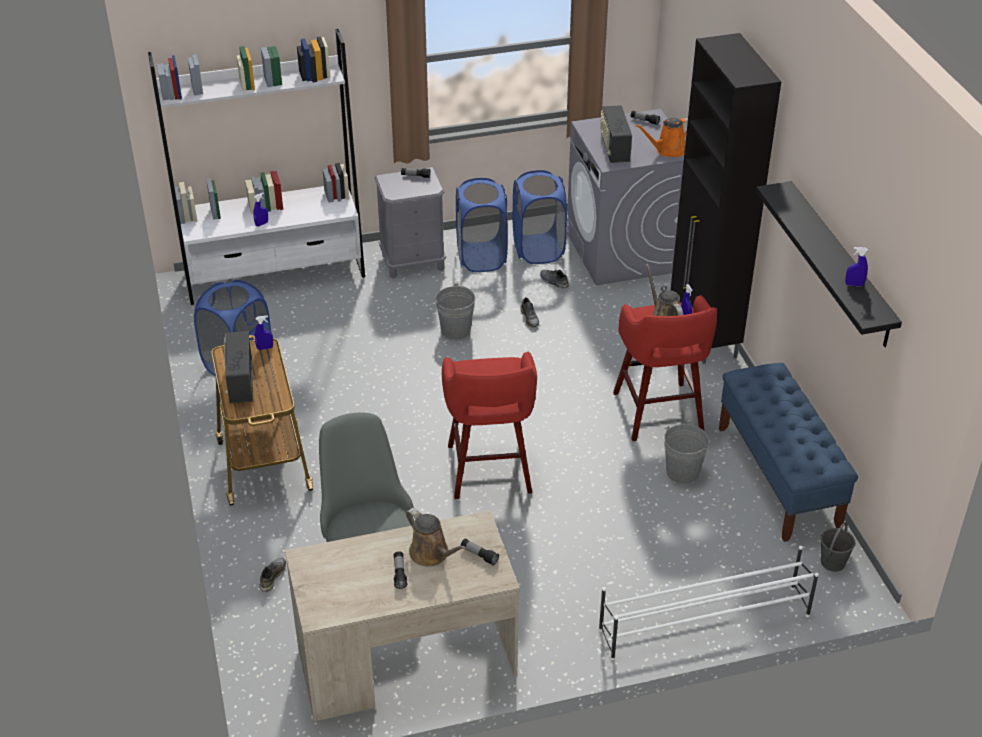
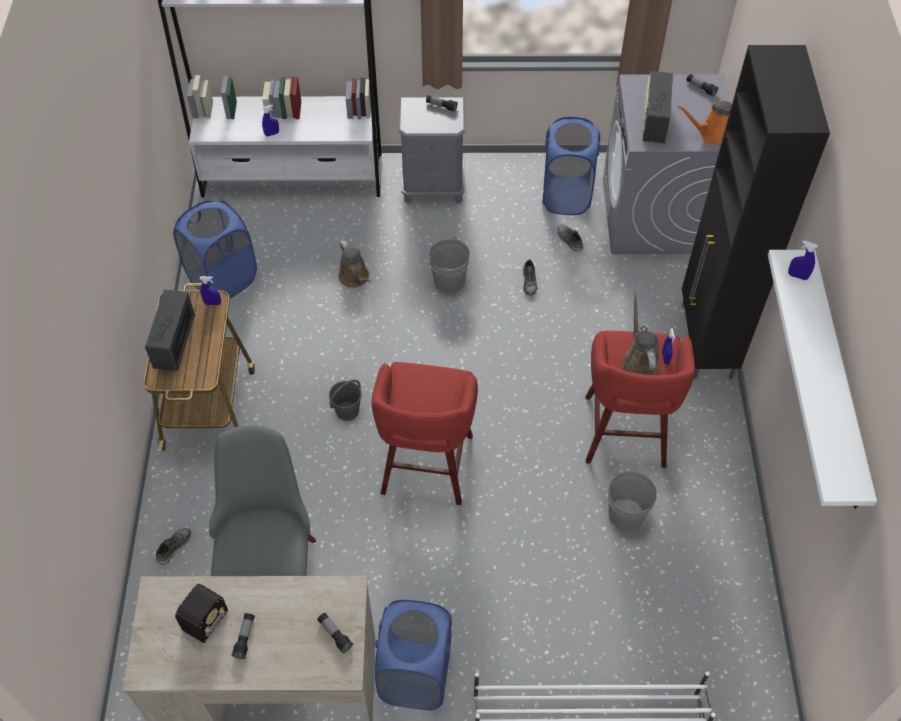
camera: 15 degrees right, 15 degrees up
(350, 578) = (193, 631): none -> radio
(432, 554) = (286, 620): brown watering can -> brown watering can (355, 278)
(481, 257) = (504, 194): blue laundry basket -> blue laundry basket (415, 675)
(778, 477) = (727, 546): blue bench -> none
(832, 563) = (750, 673): grey bucket -> grey bucket (347, 411)
(840, 264) = (836, 380): black shelf -> white shelf
(854, 285) = (837, 429): blue spray bottle -> blue spray bottle (797, 276)

